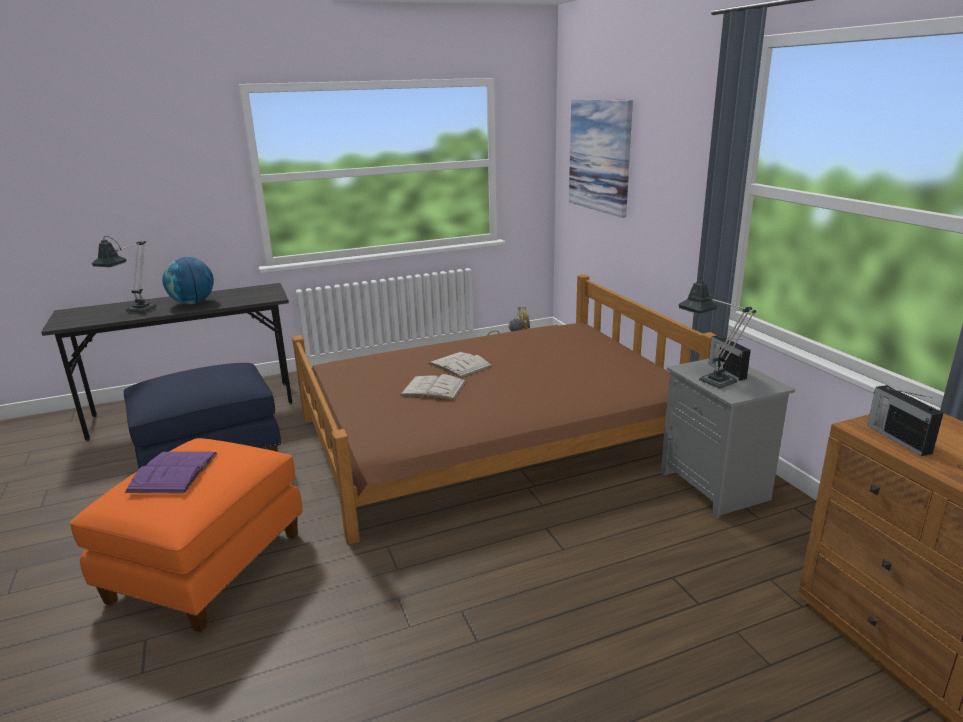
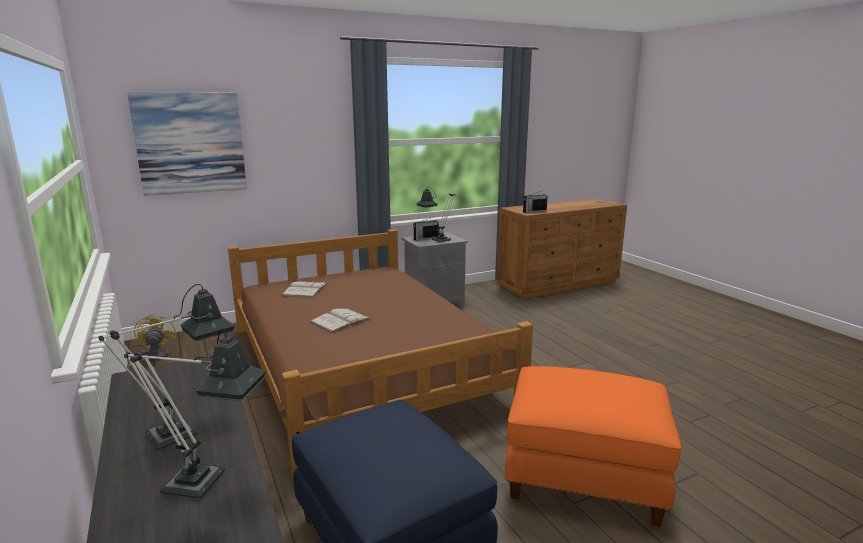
camera: 95 degrees left, 5 degrees down
(173, 472) = (600, 391): purple book -> none
(192, 303) = (184, 430): globe -> table lamp
(433, 389) = (390, 327): white book -> white book (305, 290)

